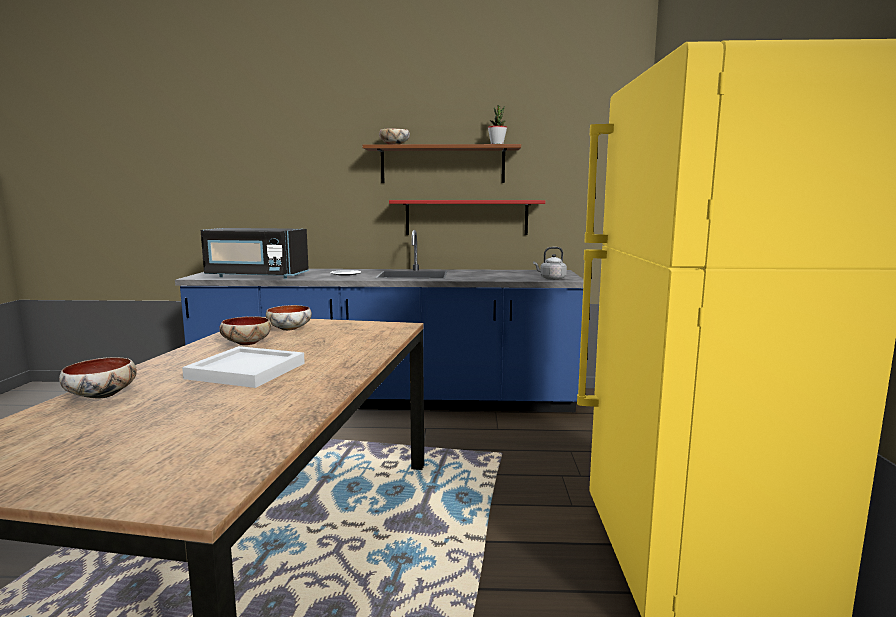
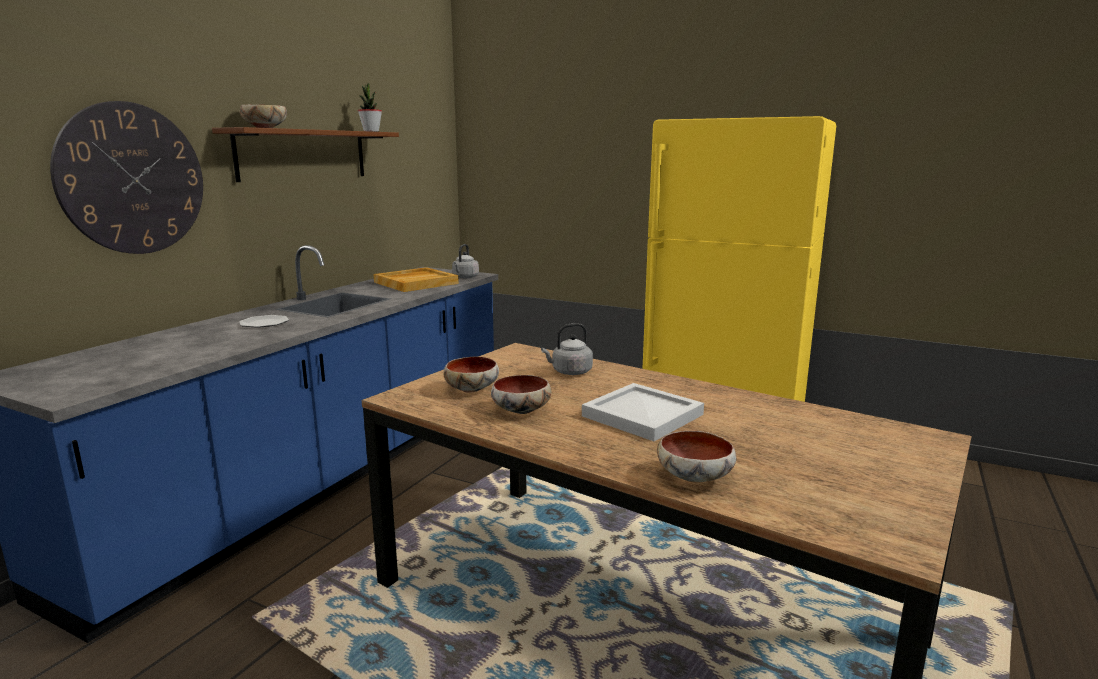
camera: 65 degrees left, 5 degrees up
(255, 276) = (164, 362): black microwave -> none
(313, 178) = (132, 179): none -> wall clock
(351, 342) = (569, 372): none -> grey kettle
(466, 217) = (333, 221): red shelf -> none
(506, 275) = (416, 283): none -> beige tray

